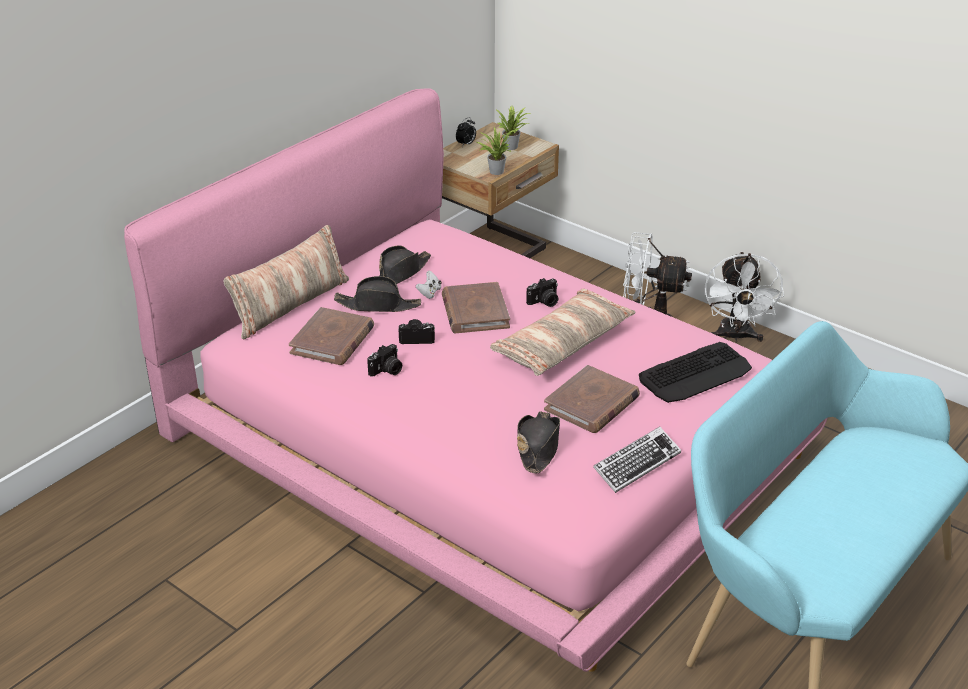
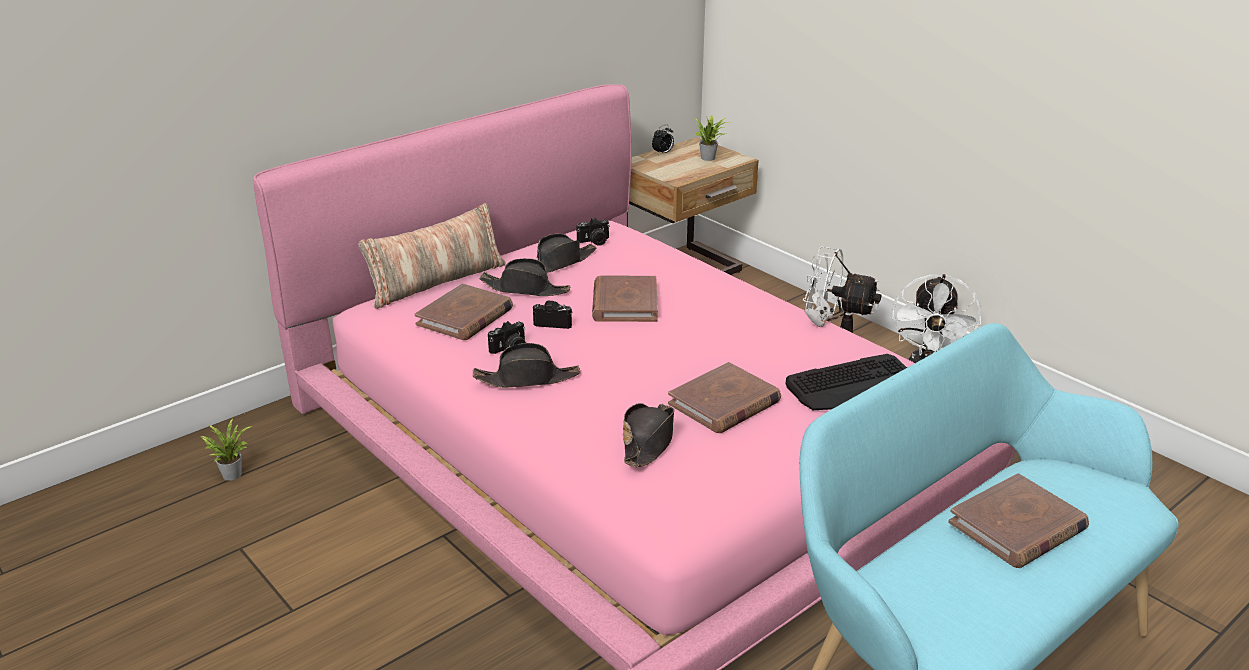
camera: 10 degrees right, 5 degrees down
(412, 398) = (527, 378): none -> black hat
(429, 293) = (583, 282): white game controller -> white game controller (819, 321)
(495, 171) = (684, 177): potted plant -> potted plant (231, 473)
(544, 302) = (702, 300): camera -> camera (594, 242)
(562, 344) = (709, 341): pillow -> none
(636, 464) = (758, 471): keyboard -> none
(854, 490) = (1017, 526): none -> brown book

